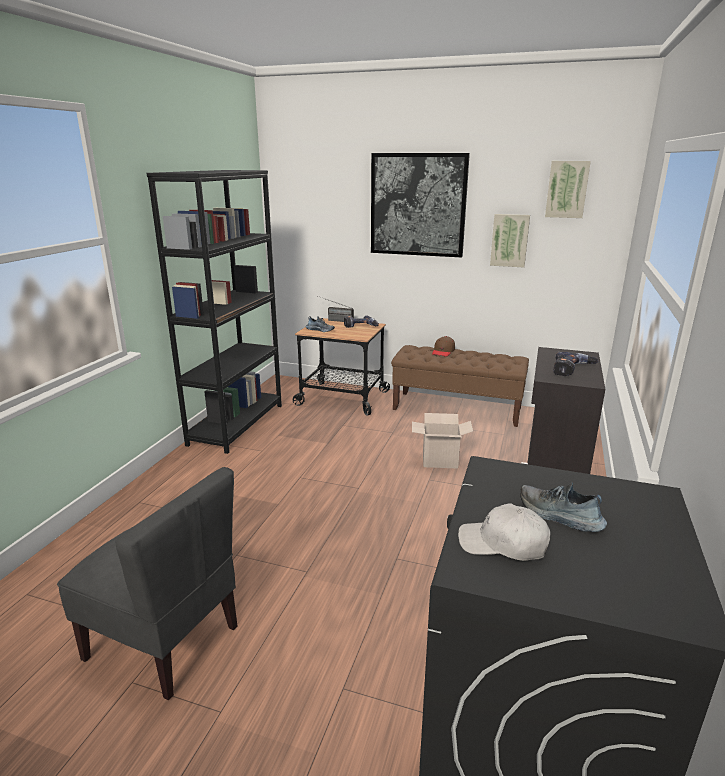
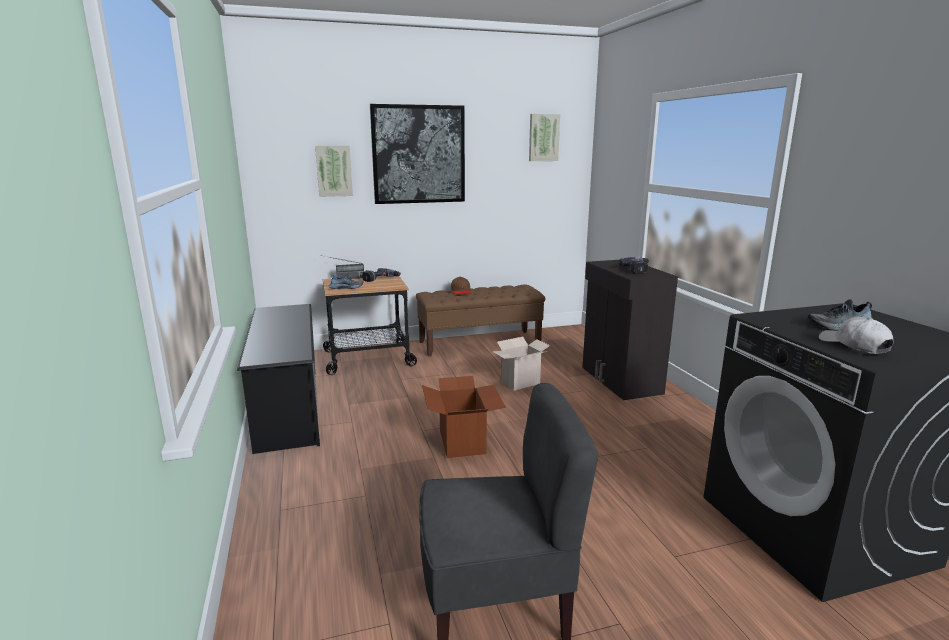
camera: 35 degrees left, 5 degrees down
(237, 424) = (288, 407): black bookcase -> black shoe rack
(316, 499) = (463, 442): none -> cardboard box
(503, 544) = (854, 345): white cap -> white cap turned 90 degrees clockwise
(509, 240) = (502, 183): picture -> picture (334, 171)

